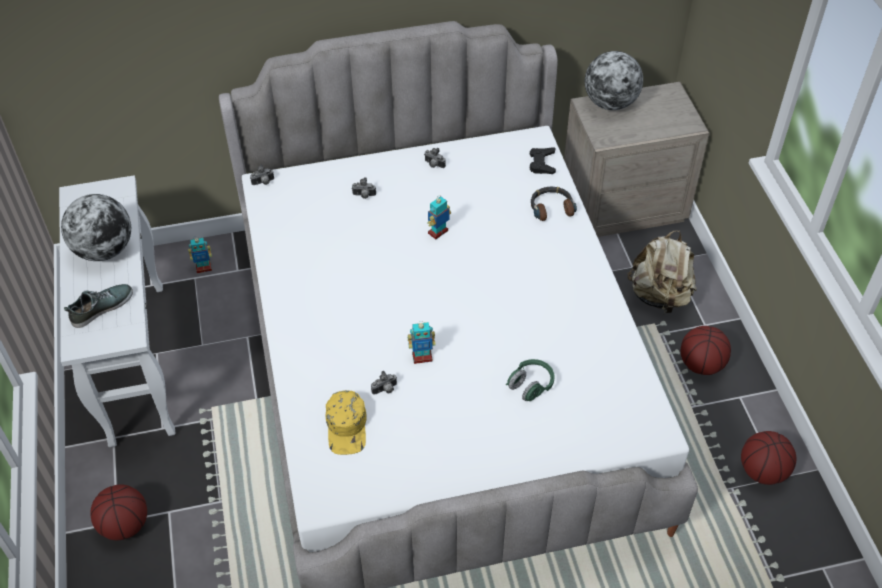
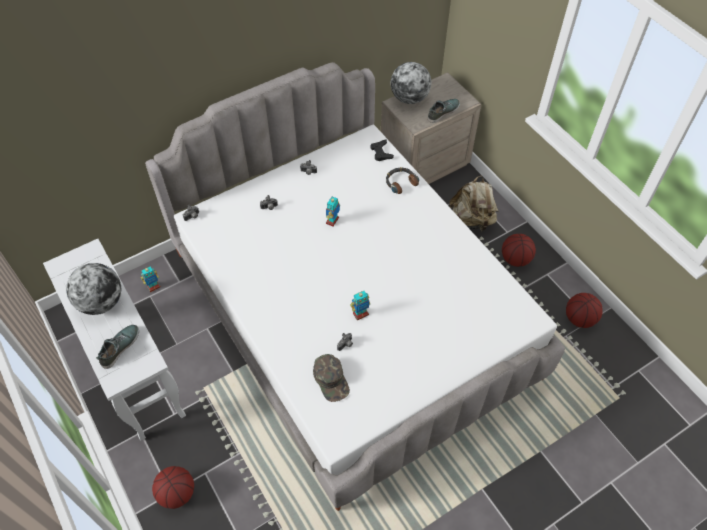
camera: 20 degrees left, 5 degrees up
(347, 427) = (331, 380): yellow cap -> green cap
(530, 385) = (440, 312): green headphones -> none
(649, 131) = (443, 112): none -> shoe

